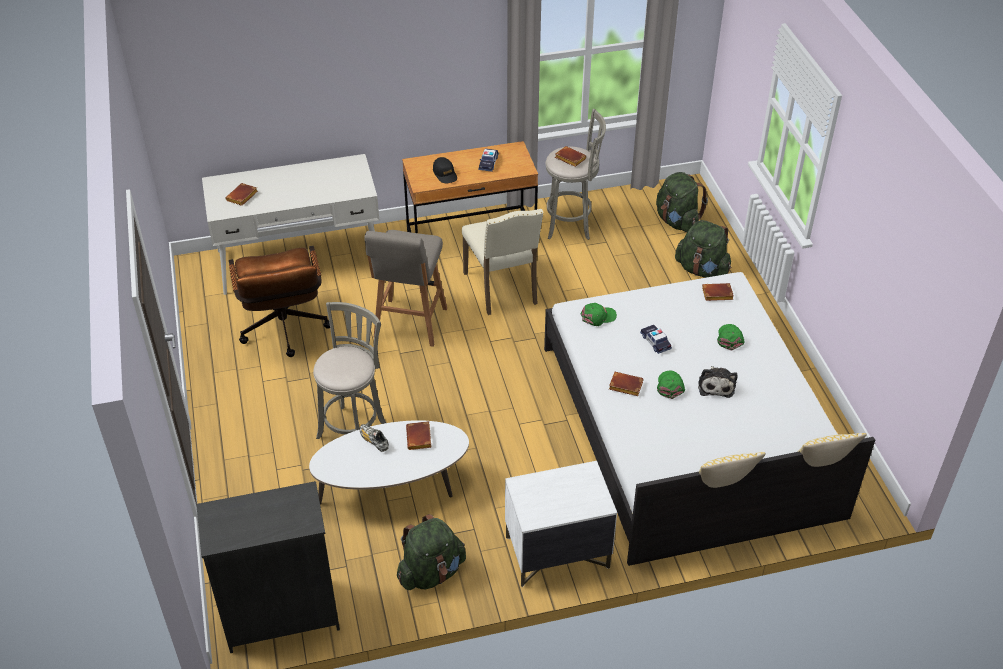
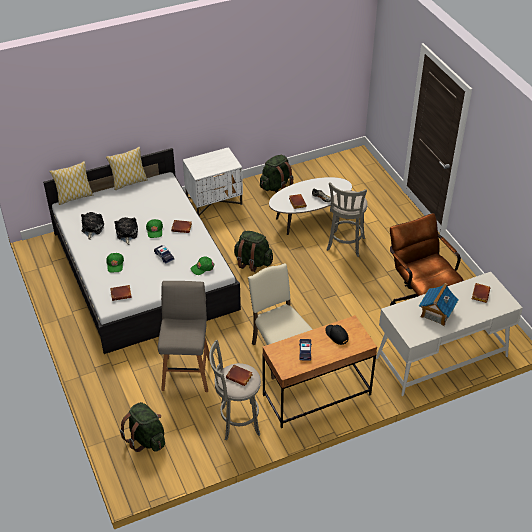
camera: 170 degrees right, 0 degrees up
(281, 615) = (341, 163): black dresser -> none
(311, 183) = (436, 313): none -> toy house
(409, 324) = (337, 315): grey stool -> grey stool (187, 372)
(702, 270) = (127, 390): green backpack -> green backpack (252, 262)
(775, 402) = (92, 229): none -> plush toy

